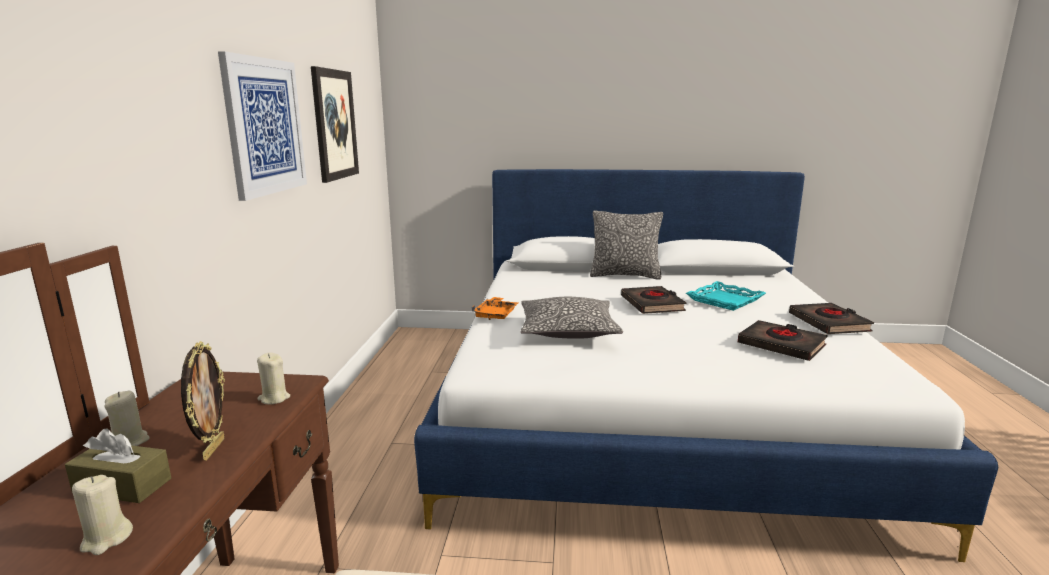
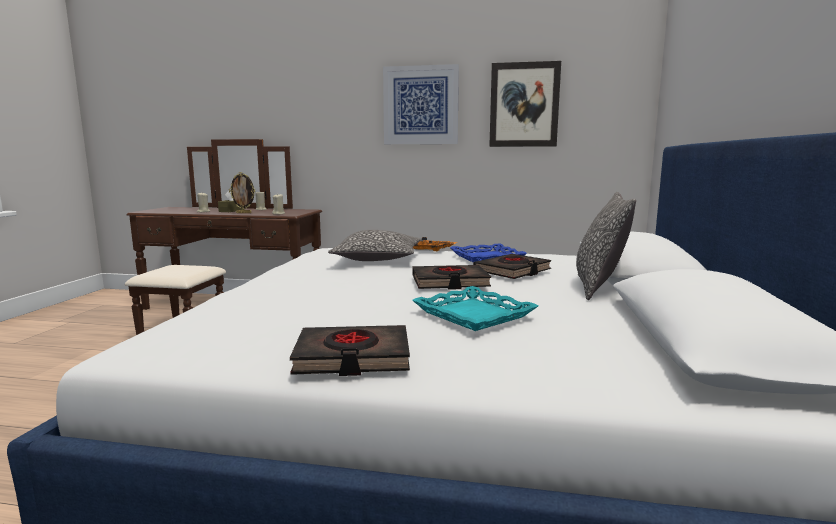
camera: 95 degrees right, 5 degrees down
(534, 295) = (486, 257): none -> blue tray
(781, 345) = (293, 314): black book -> black book (512, 271)

